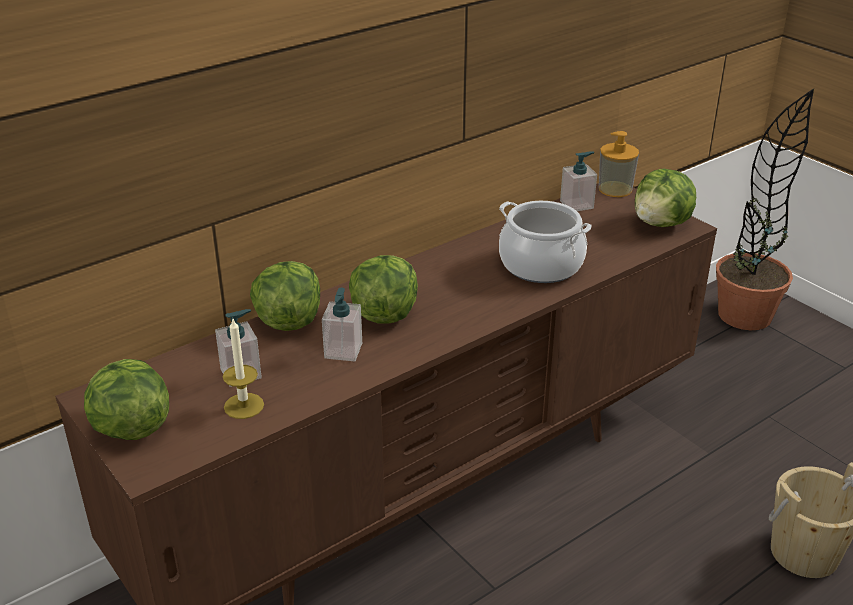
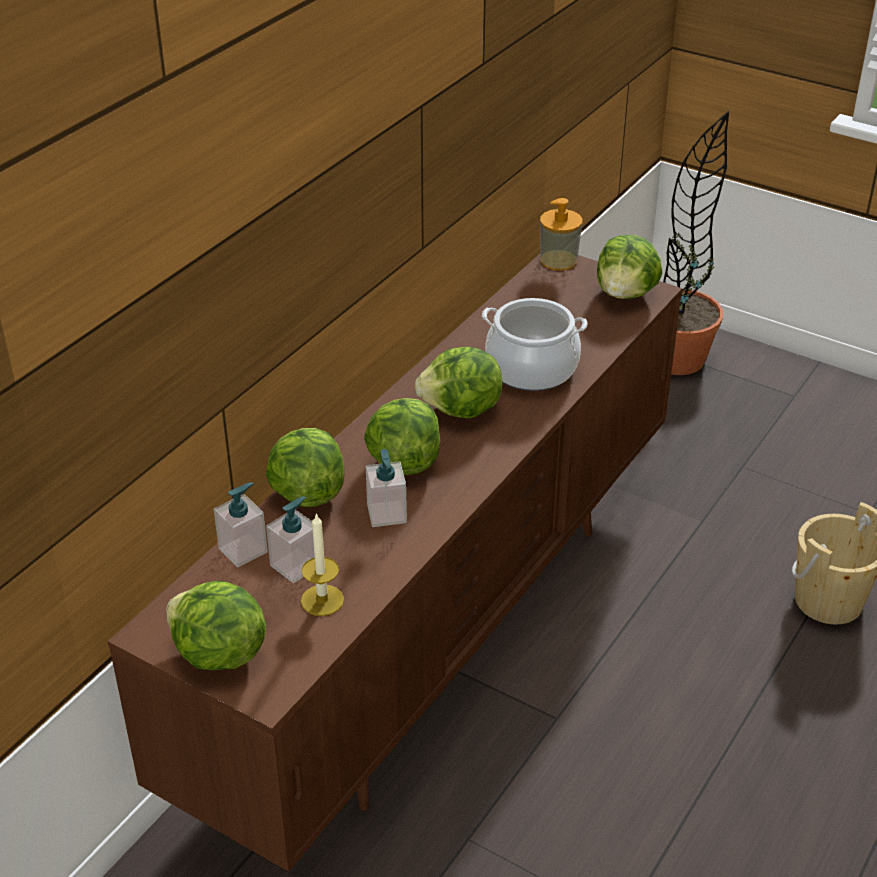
camera: 20 degrees left, 5 degrees up
(459, 285) = (461, 410): none -> lettuce
(577, 205) = (529, 287): soap dispenser -> soap dispenser (243, 550)

